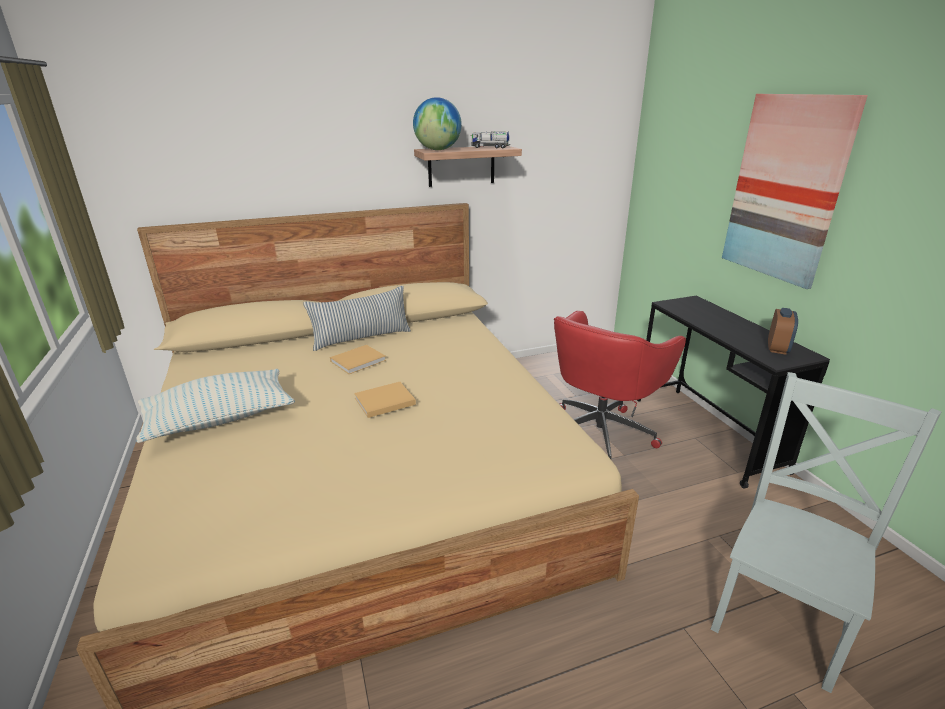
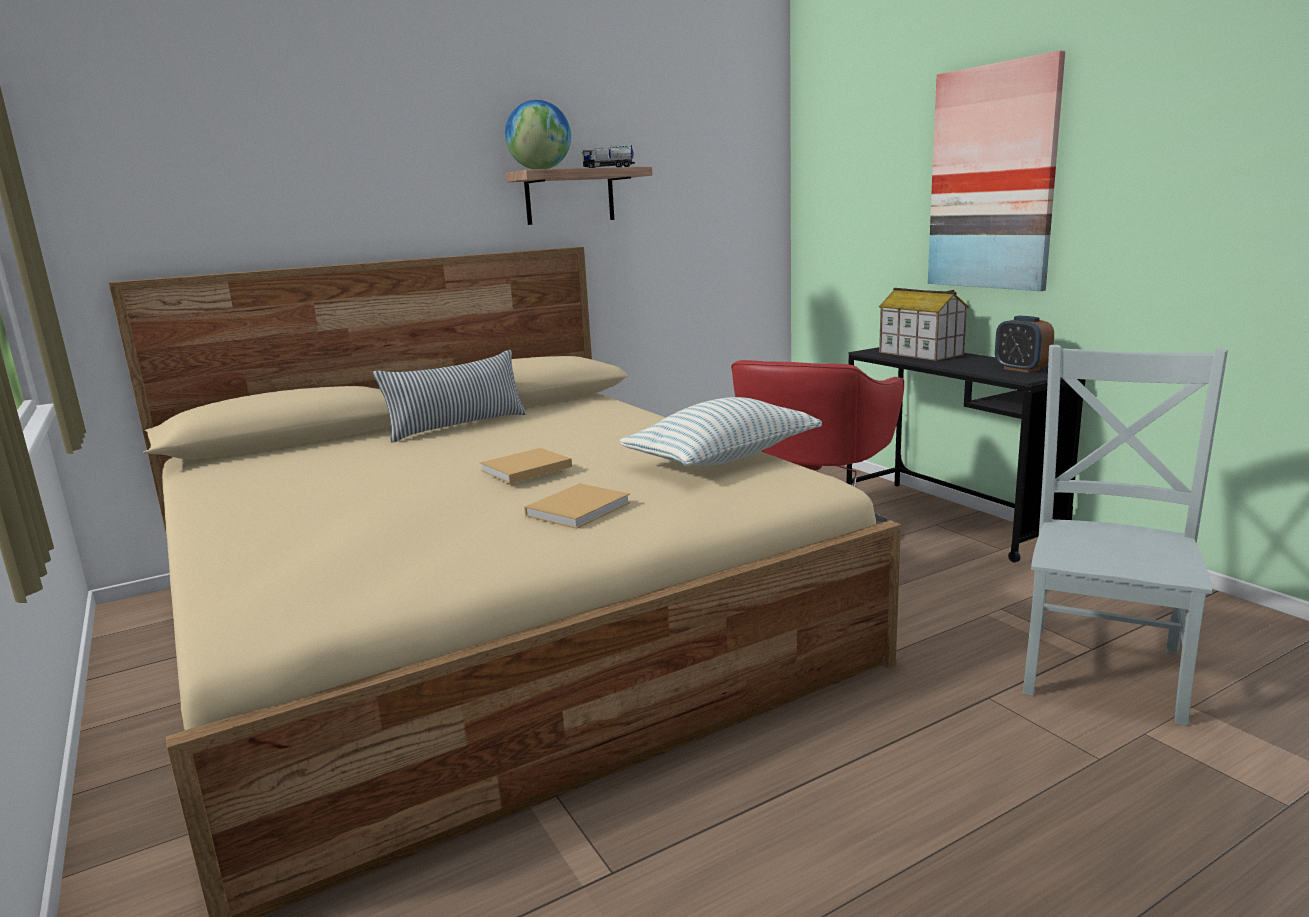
camera: 10 degrees left, 10 degrees down
(220, 419) = (286, 508): pillow -> pillow (723, 459)
(359, 360) = (466, 443): beige book -> beige book (580, 508)
(705, 312) = (920, 353): none -> toy house
(777, 348) = (1021, 369): alarm clock -> alarm clock turned 135 degrees clockwise

